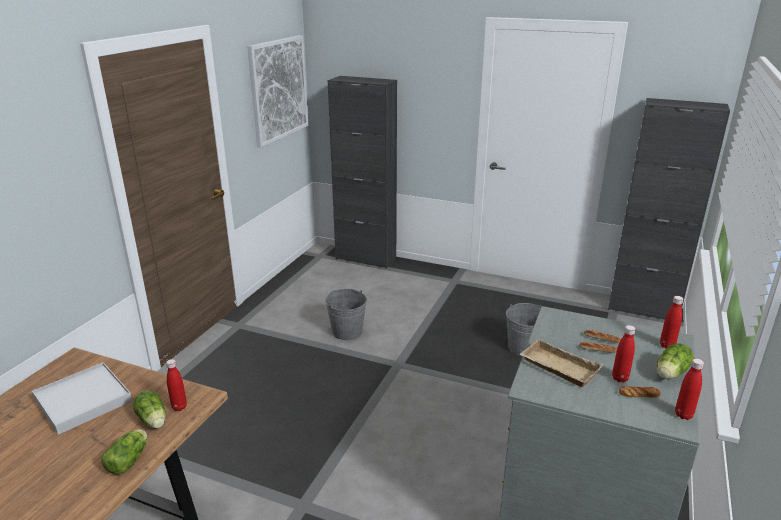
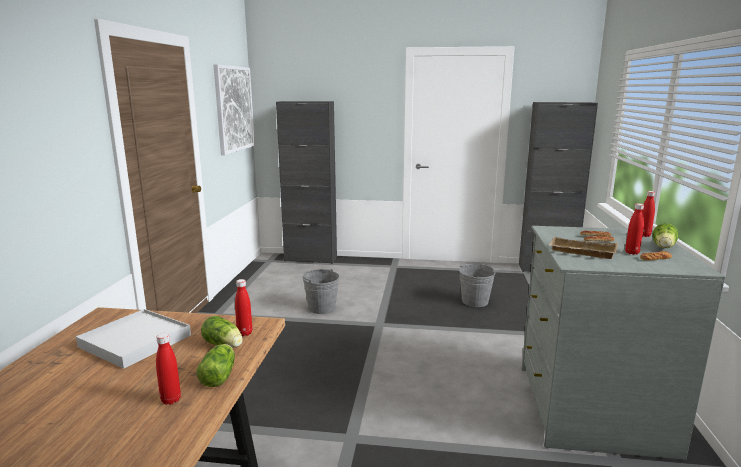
camera: 15 degrees left, 10 degrees down
(683, 415) = (697, 264): red bottle -> red bottle (171, 400)

